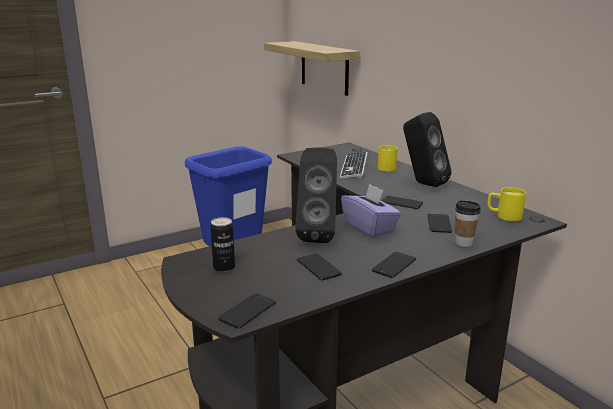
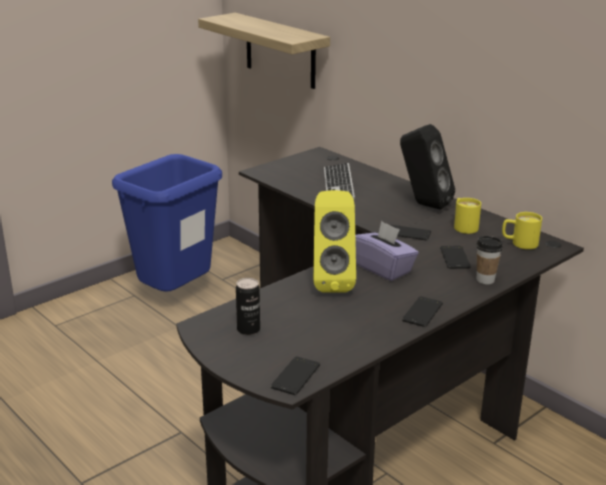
camera: 10 degrees left, 5 degrees up
(318, 235) = (332, 282): black speaker -> yellow speaker
(318, 267) = (347, 321): phone -> none
(385, 167) = (375, 183): yellow mug -> yellow mug (463, 226)

